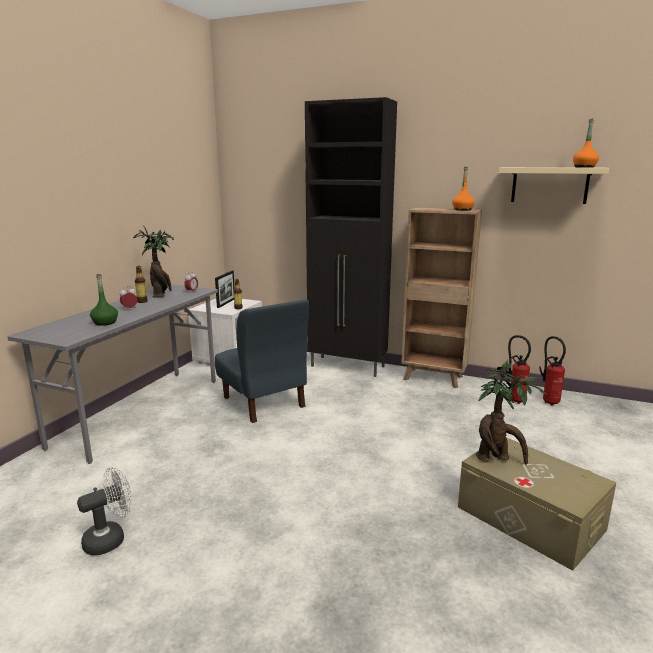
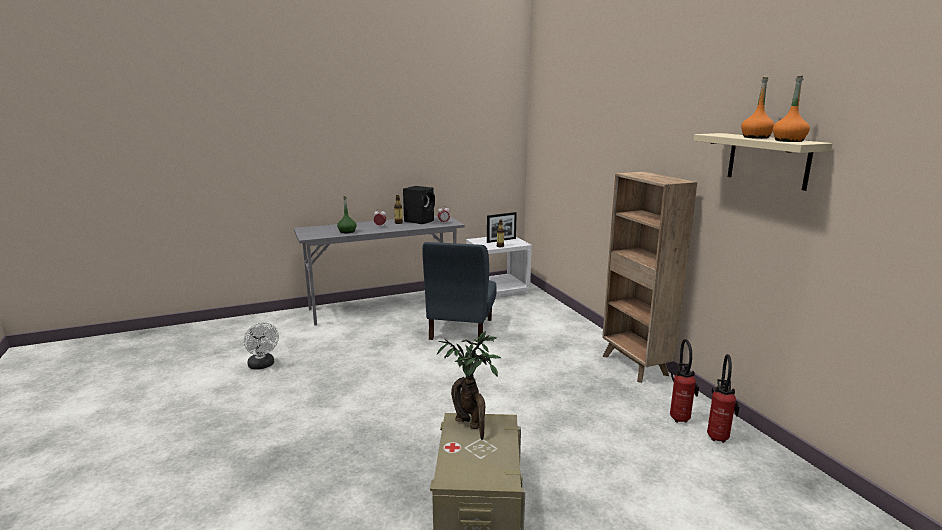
camera: 45 degrees right, 0 degrees up
(111, 539) = (263, 365): white fan -> white fan turned 45 degrees clockwise
(161, 295) = (420, 221): potted plant -> black speaker
(348, 366) = (575, 328): black cabinet -> none
(462, 210) = (666, 180): orange bottle -> orange bottle (756, 137)

